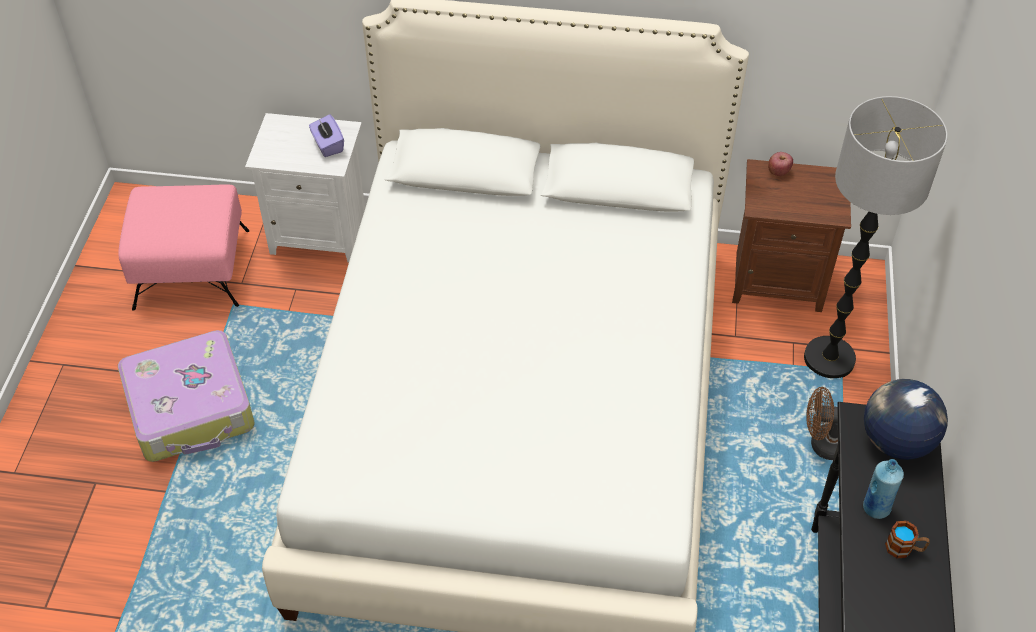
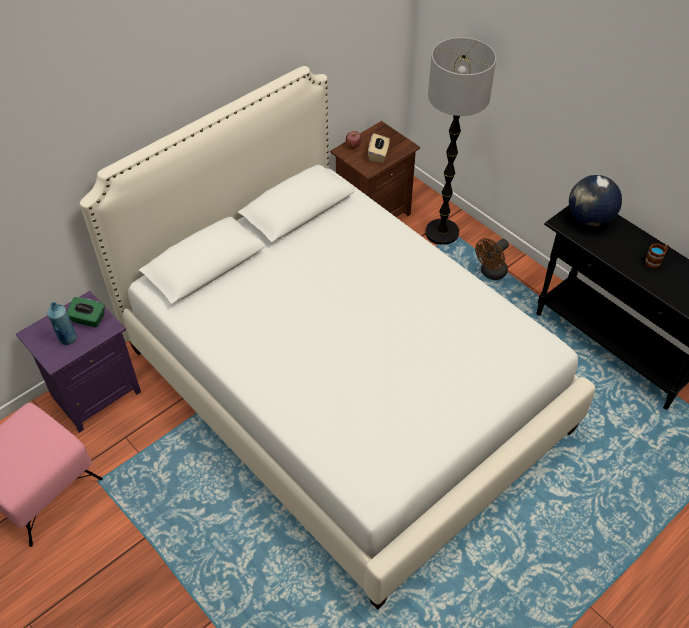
camera: 50 degrees left, 0 degrees up
(191, 408) = (157, 561): suitcase -> none
(320, 233) = (94, 394): white nightstand -> purple nightstand
(328, 145) = (88, 319): purple tissue box -> green tissue box
(791, 201) = (378, 155): none -> beige tissue box
(875, 507) = (622, 254): blue bottle -> blue bottle (67, 338)

